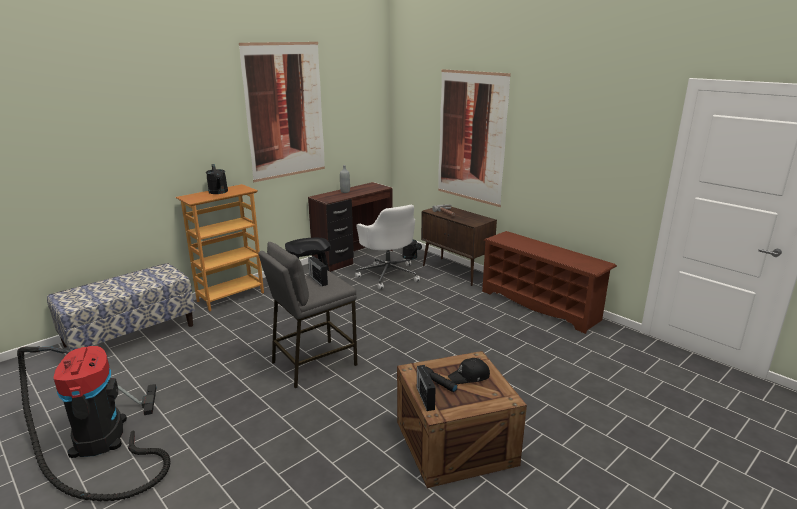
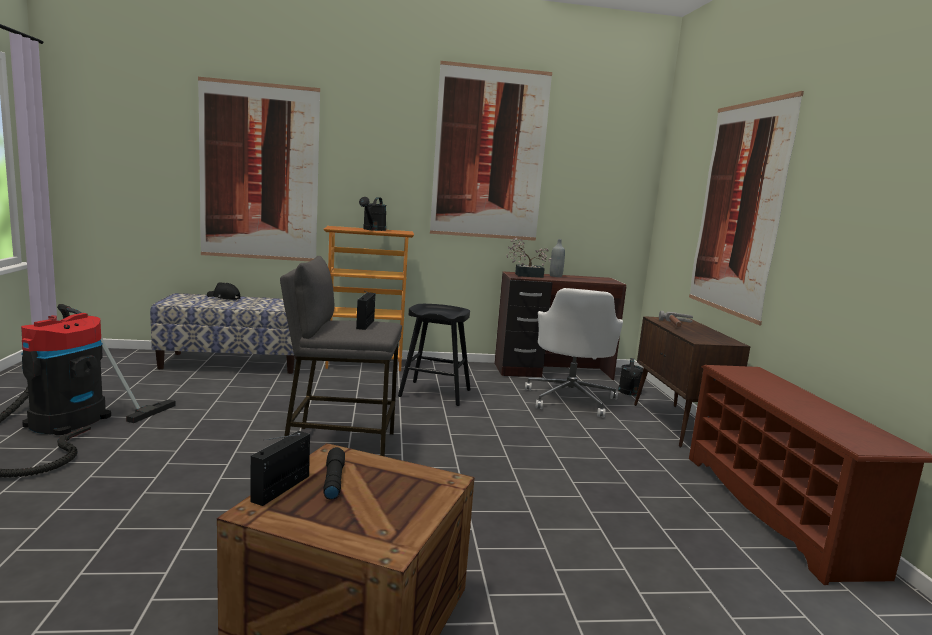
camera: 35 degrees right, 10 degrees down
(104, 165) = (259, 173): none -> picture
(329, 197) = (525, 275): none -> potted plant
(469, 376) = (391, 495): black cap -> black cap (223, 297)

